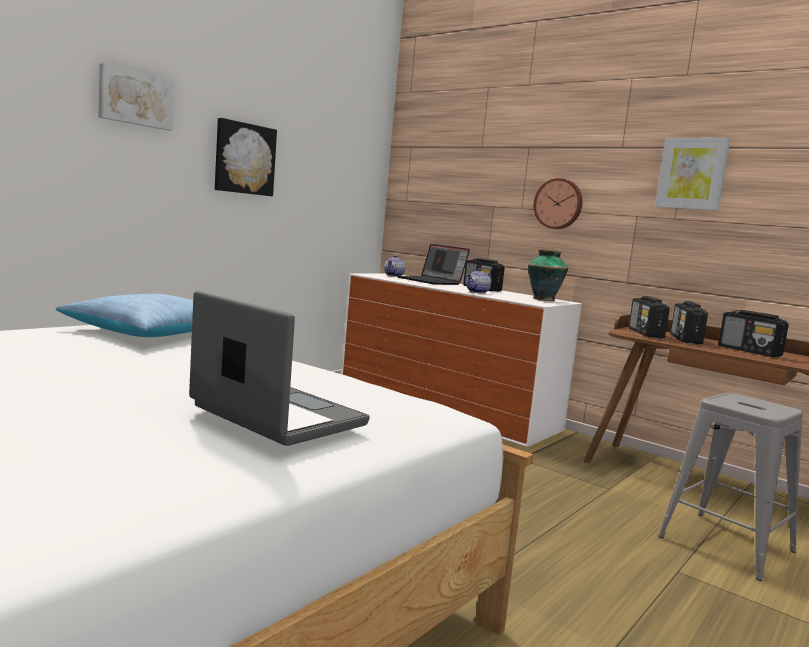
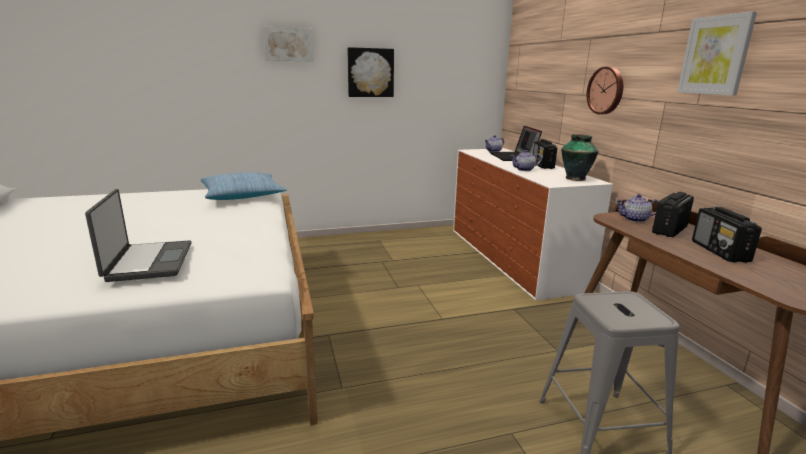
camera: 35 degrees right, 10 degrees up
(645, 333) = (634, 220): radio -> teapot

